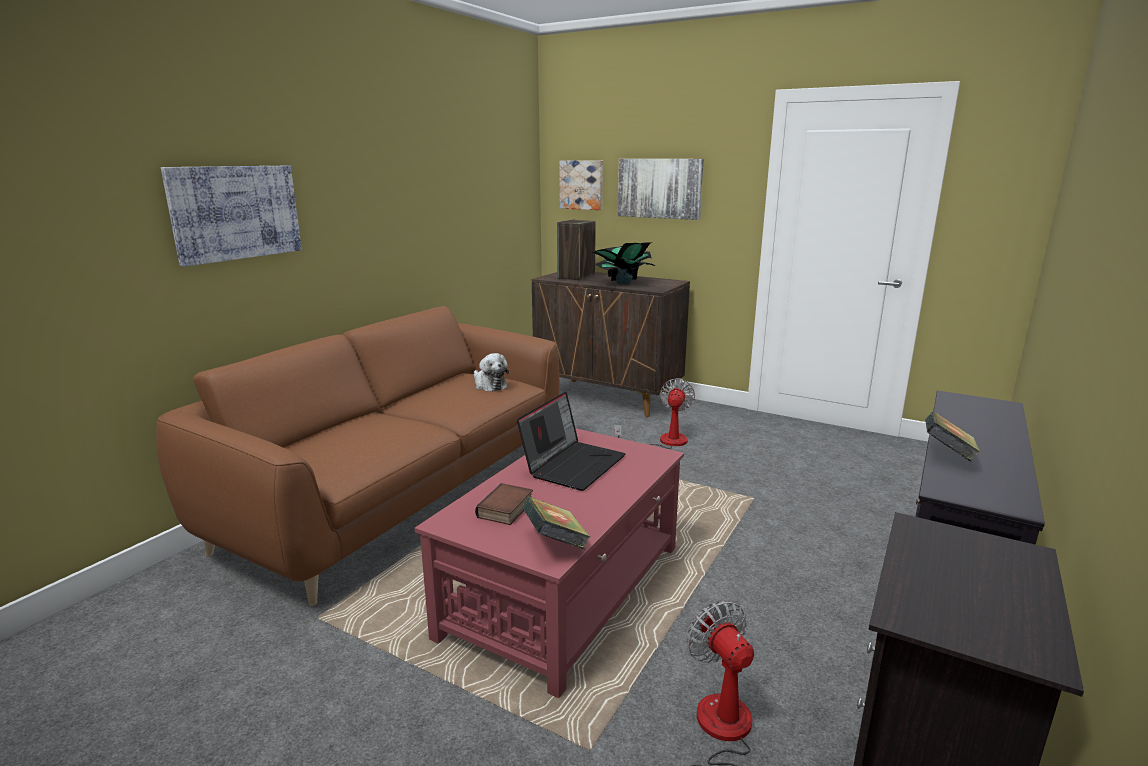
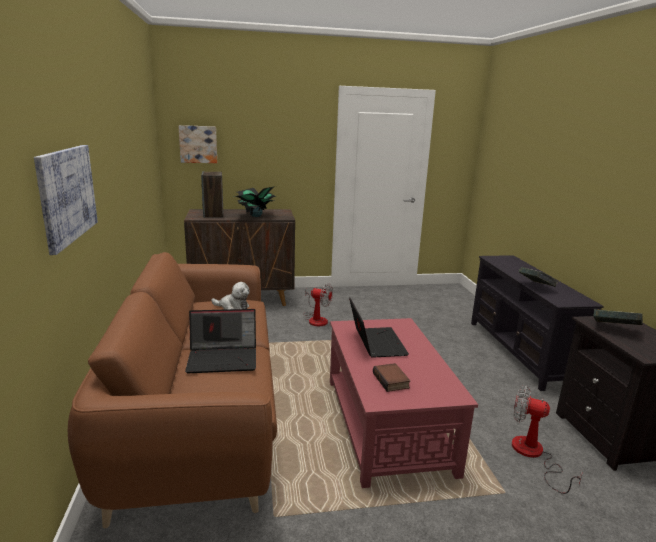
camera: 40 degrees left, 0 degrees up
(386, 428) = (223, 358): none -> laptop
(555, 543) = (446, 388): book -> book (614, 329)
(660, 188) = (263, 147): picture -> none
(664, 442) = (316, 319): fan -> fan turned 135 degrees clockwise

